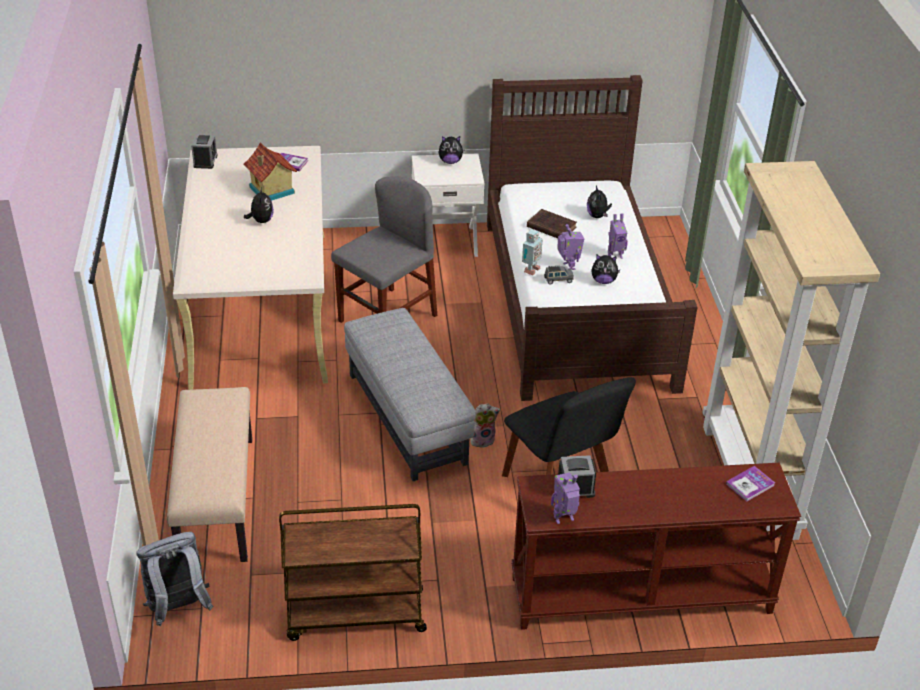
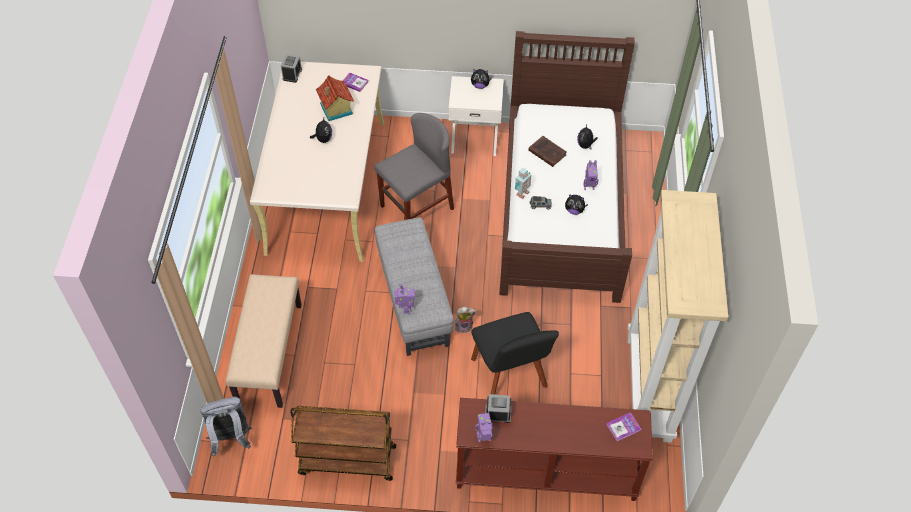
camera: 10 degrees right, 15 degrees up
(568, 266) = (551, 193): toy robot -> toy robot (405, 309)

